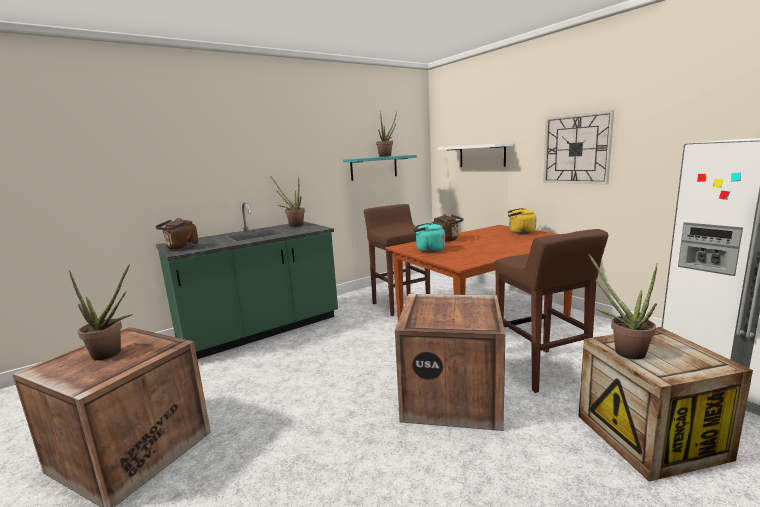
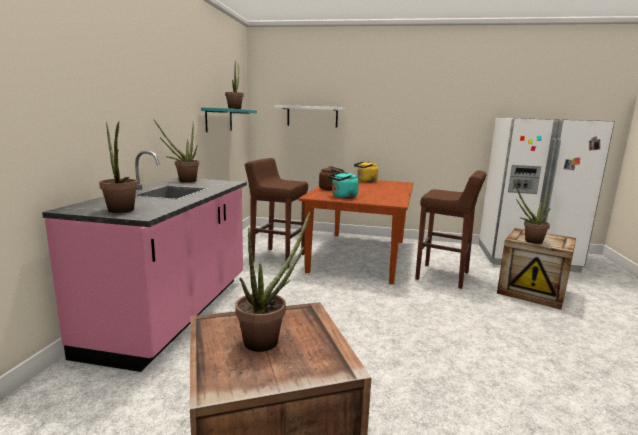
camera: 45 degrees left, 0 degrees up
(181, 248) = (122, 211): brown kettle -> potted plant
(261, 330) = (174, 313): green counter -> pink counter
(453, 397) = (430, 306): crate -> none
(576, 149) = (400, 117): wall clock -> none

